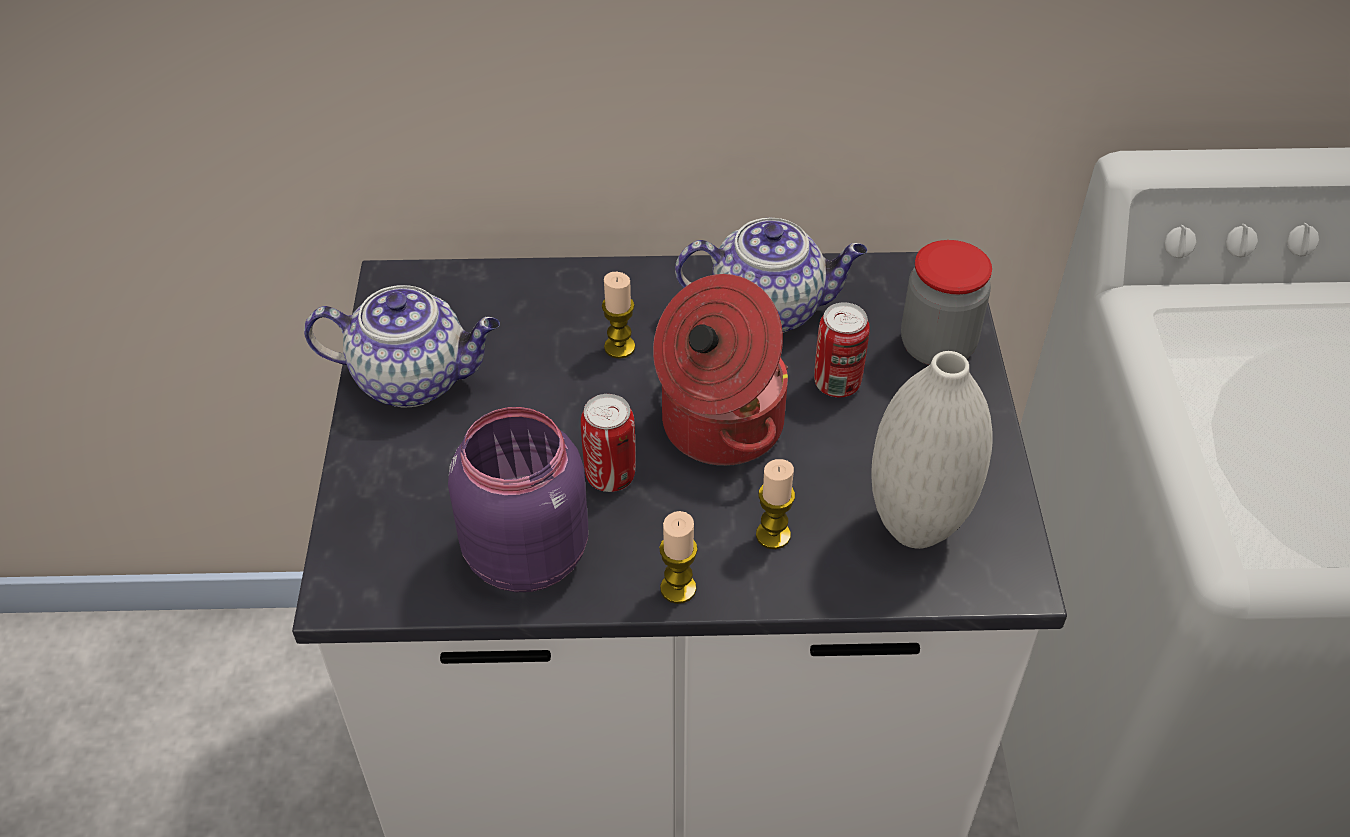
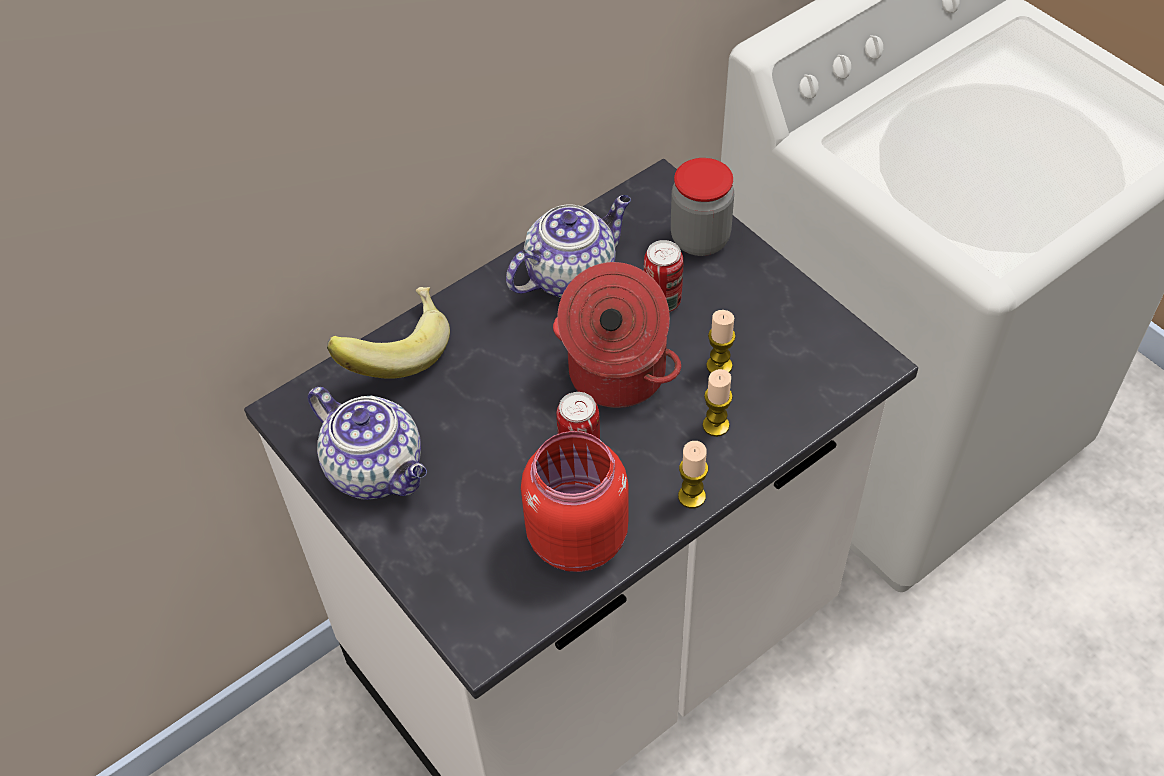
camera: 35 degrees left, 5 degrees up
(414, 378) = (378, 470): teapot -> teapot turned 75 degrees clockwise
(525, 551) = (574, 537): purple jar -> red jar
(535, 284) = (395, 350): none -> banana
(619, 347) = (499, 361): candle -> candle (719, 366)
(915, 528) = (793, 367): white vase -> none

